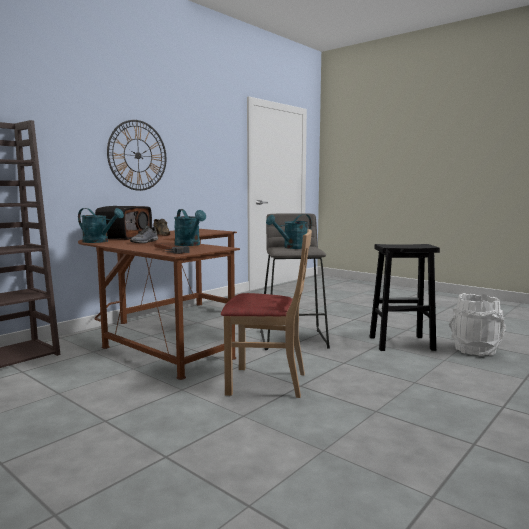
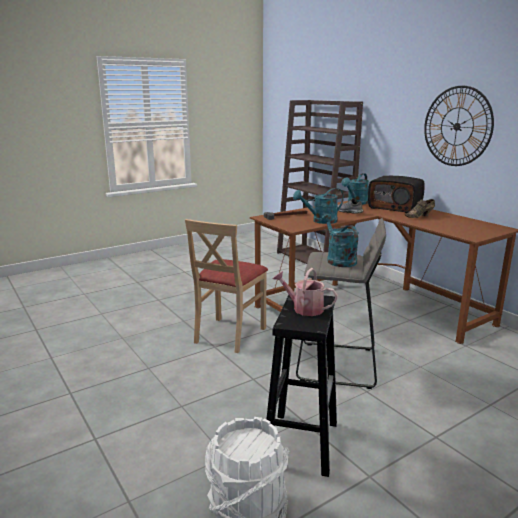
camera: 105 degrees right, 10 degrees up
(403, 246) = (304, 308): none -> watering can

